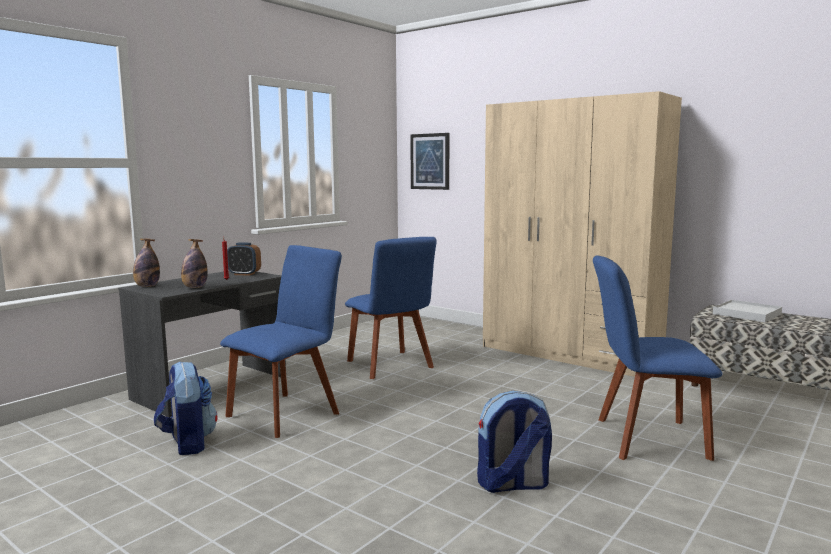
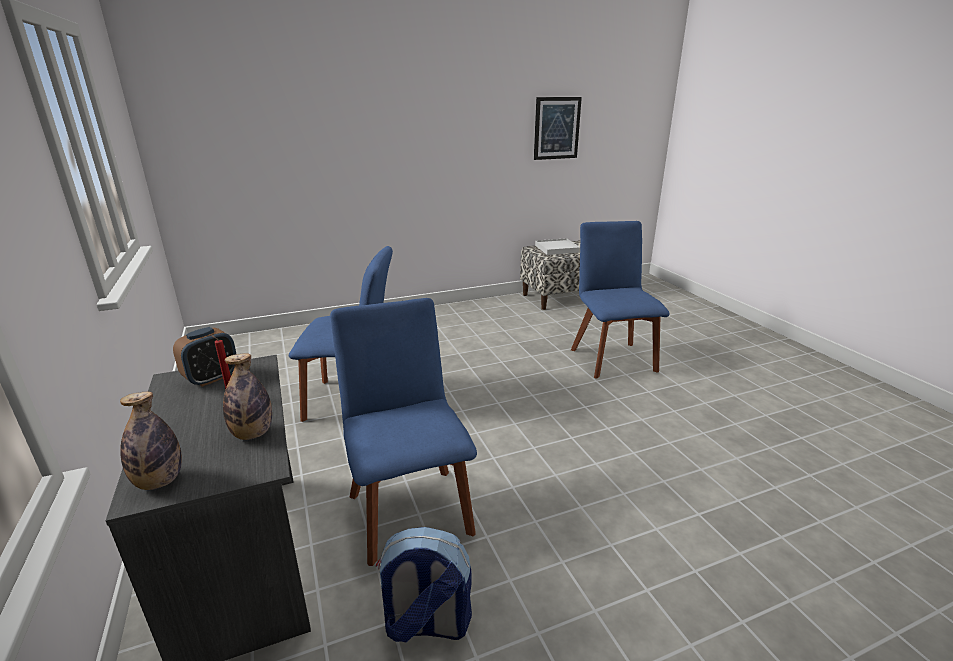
camera: 60 degrees left, 15 degrees up
(430, 161) = (203, 141): picture -> picture (556, 128)
(512, 485) = (653, 432): backpack -> none
(569, 354) = (438, 318): beige wardrobe -> none
(645, 439) = (611, 358): blue chair -> blue chair turned 135 degrees clockwise

